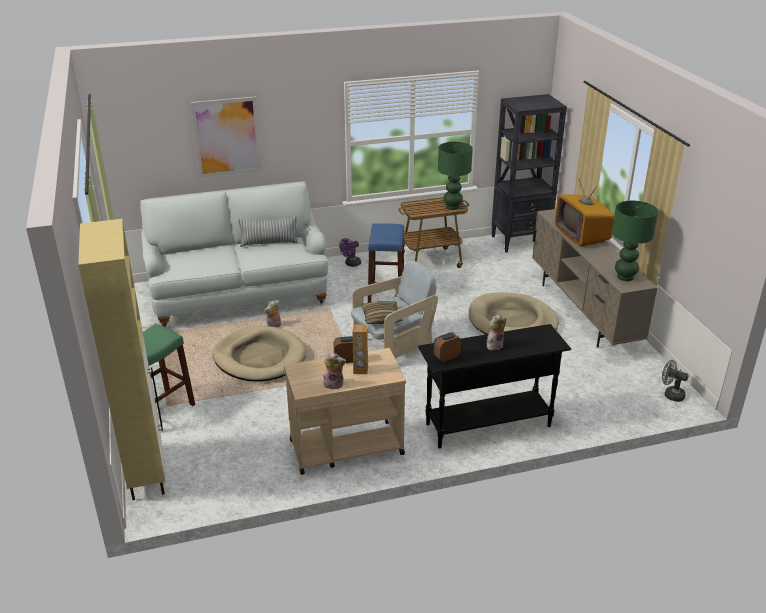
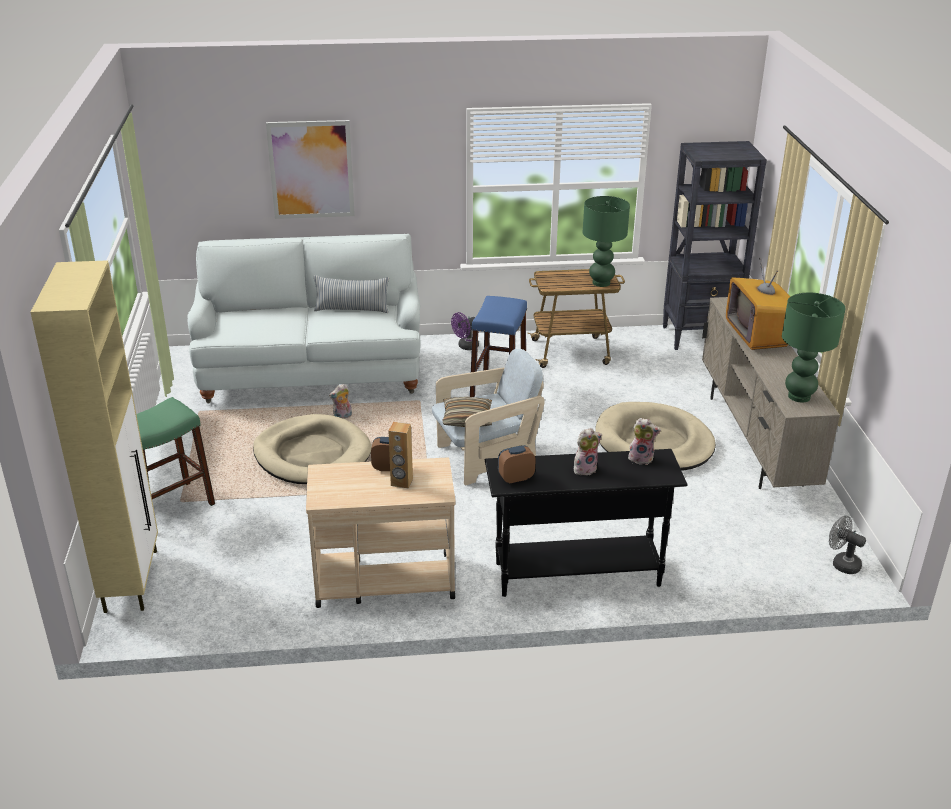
camera: 10 degrees right, 0 degrees up
(334, 384) = (362, 496): plush toy -> plush toy (641, 458)

